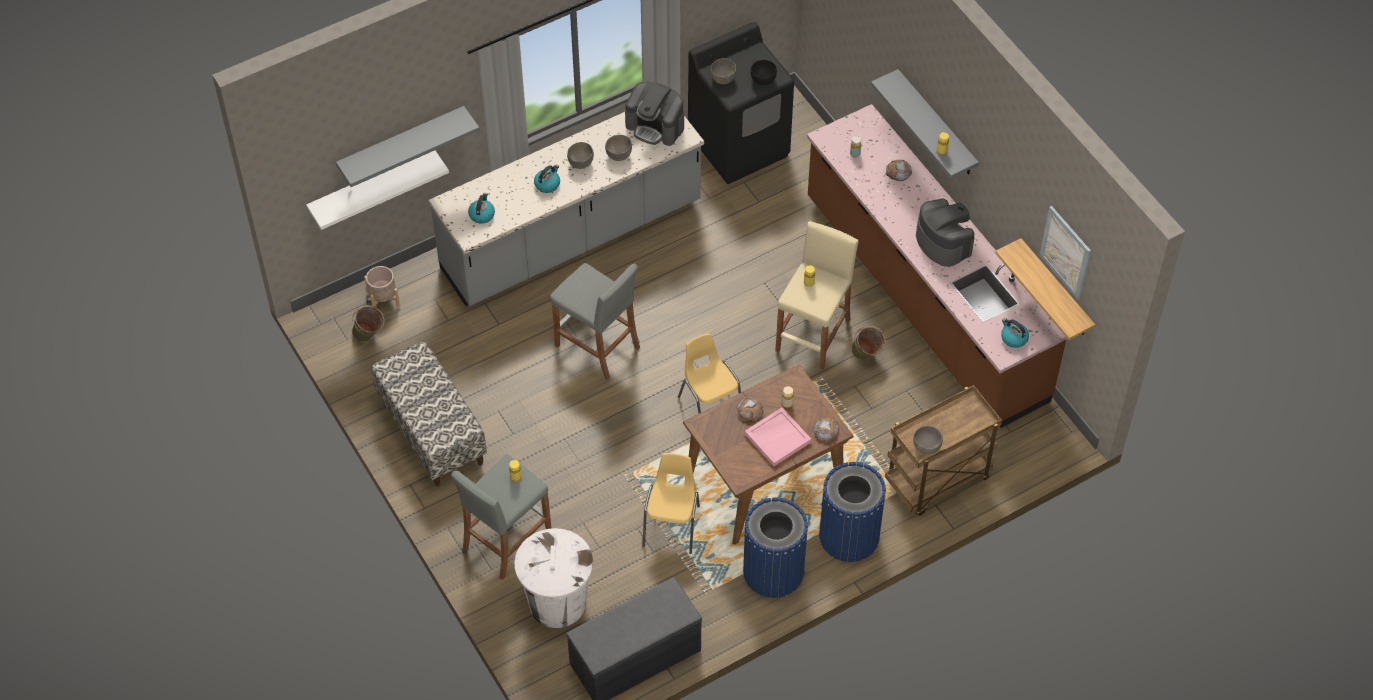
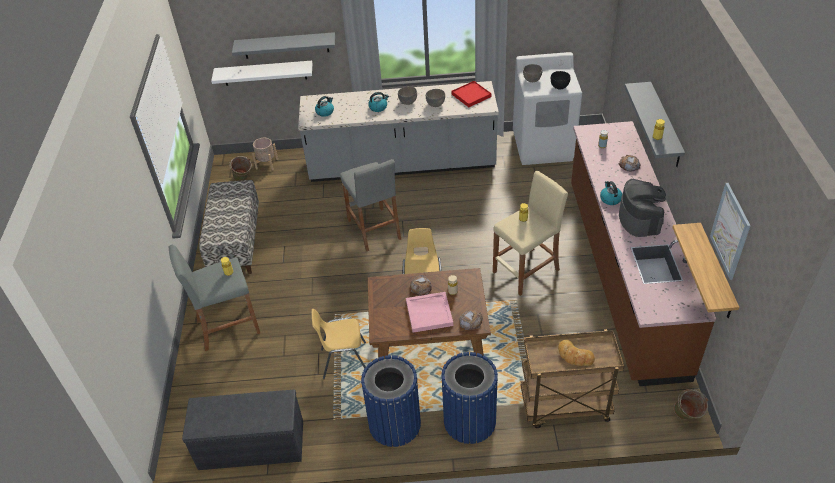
camera: 30 degrees right, 10 degrees down
(557, 603) = (228, 382): white trash can -> none
(655, 126) = (471, 95): coffee machine -> red tray
(672, 525) = (344, 360): yellow chair -> yellow chair turned 135 degrees counterclockwise
(739, 145) = (543, 146): black washing machine -> white washing machine
(866, 357) = (558, 298): green bucket -> green bucket (686, 418)
(926, 447) = (546, 364): grey bowl -> none
(948, 427) = (574, 356): none -> bread
(1013, 338) = (664, 304): kettle -> kettle (610, 199)

